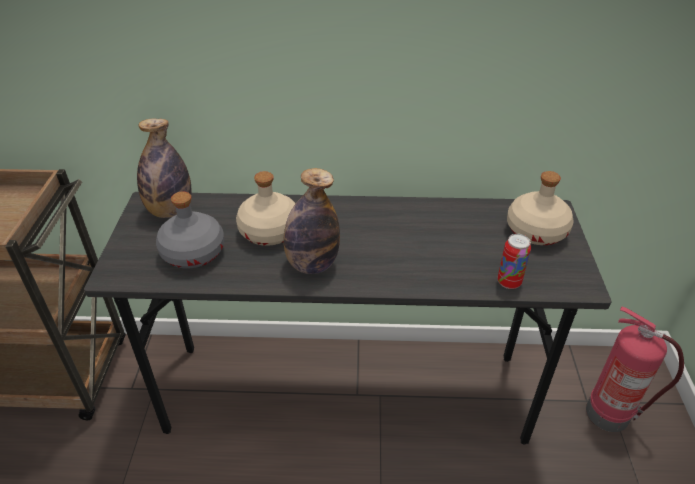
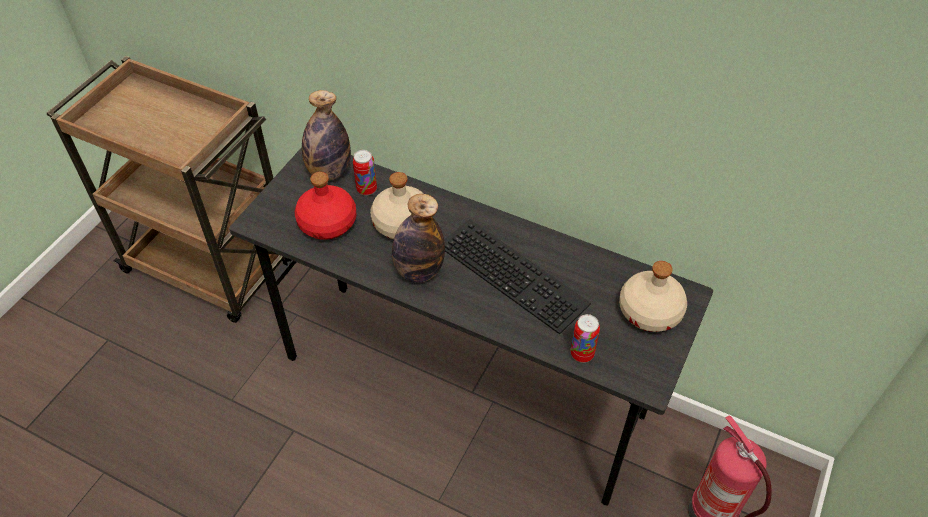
camera: 25 degrees right, 10 degrees up
(194, 253) = (328, 223): grey bottle -> red bottle
(217, 215) = (367, 189): none -> can
(403, 238) = (515, 273): none -> keyboard

